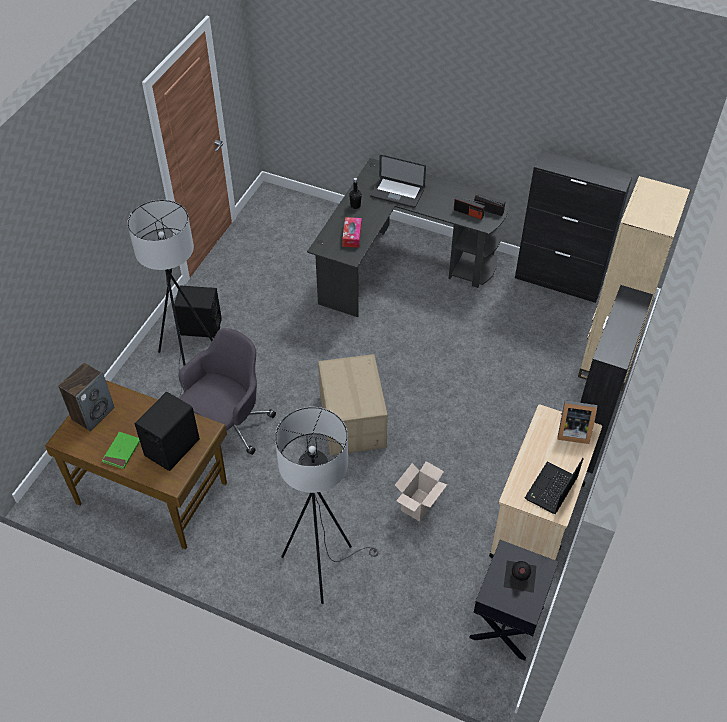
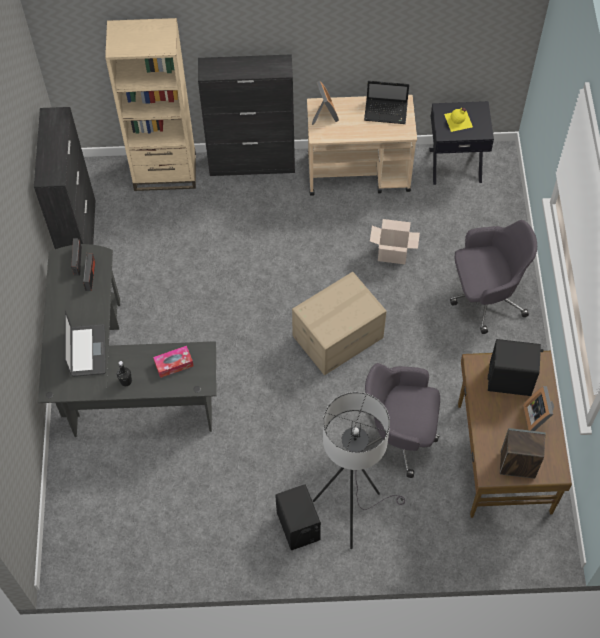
camera: 115 degrees left, 10 degrees up
(122, 451) = (538, 416): green book -> picture frame
(322, 564) = (485, 296): grey floor lamp -> grey office chair
(519, 576) = (459, 120): black bottle -> yellow bottle

